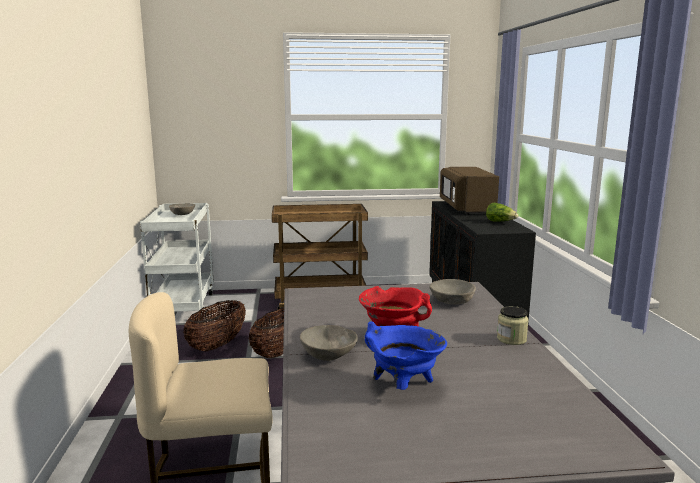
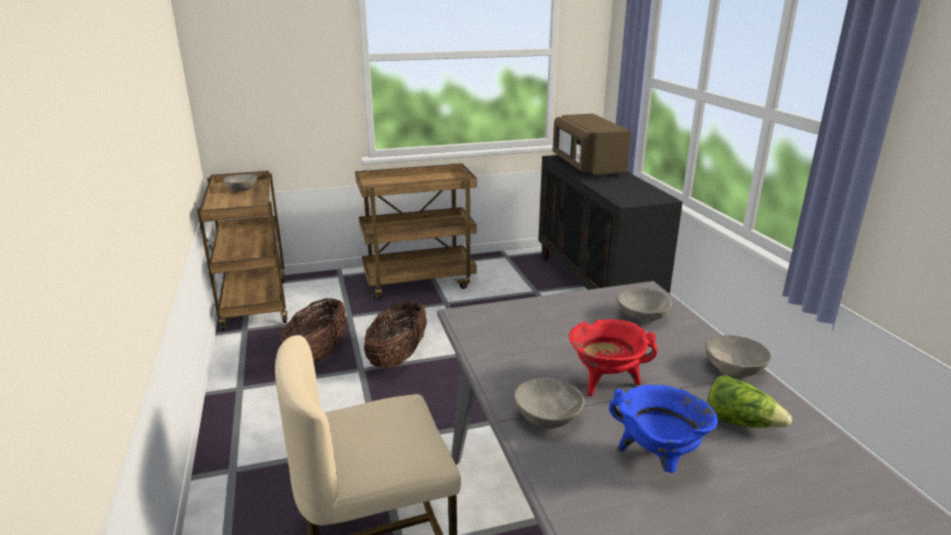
camera: 10 degrees left, 10 degrees up
(183, 307) = (254, 303): white cart -> brown cart
(500, 222) = (636, 186): lettuce -> lettuce (740, 422)
(511, 339) = (735, 369): jar -> grey bowl

